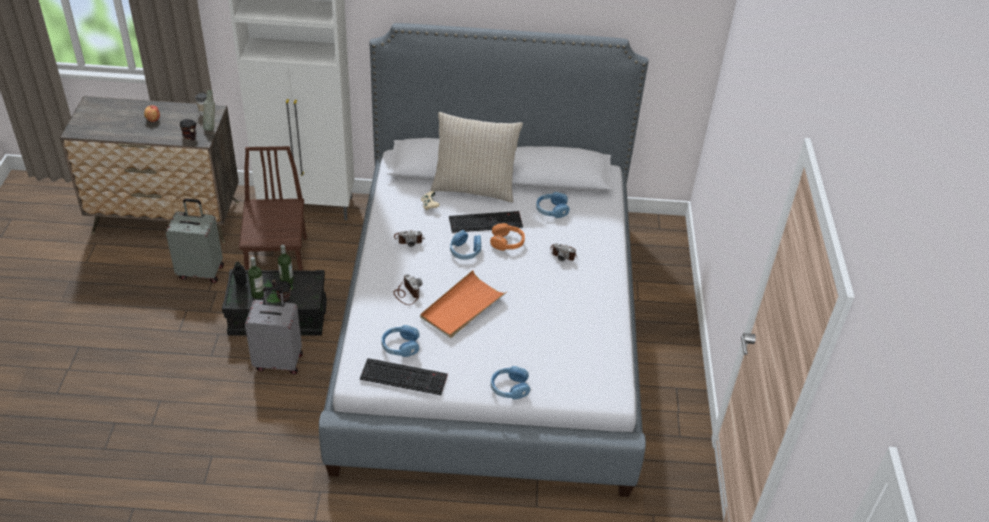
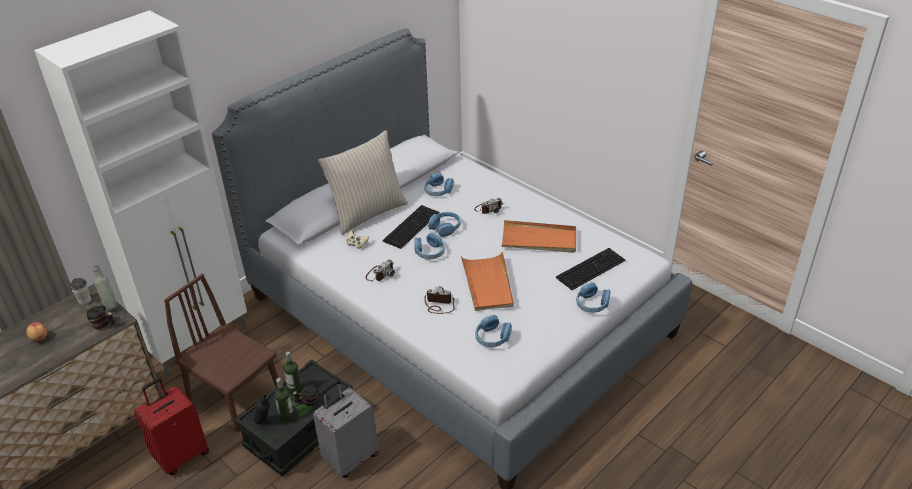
camera: 45 degrees left, 5 degrees down
(201, 271) = (181, 455): grey suitcase -> red suitcase
(405, 376) = (526, 352): keyboard -> keyboard (590, 268)
(507, 242) = (445, 228): orange headphones -> blue headphones
(558, 308) = (539, 240): none -> orange tray

